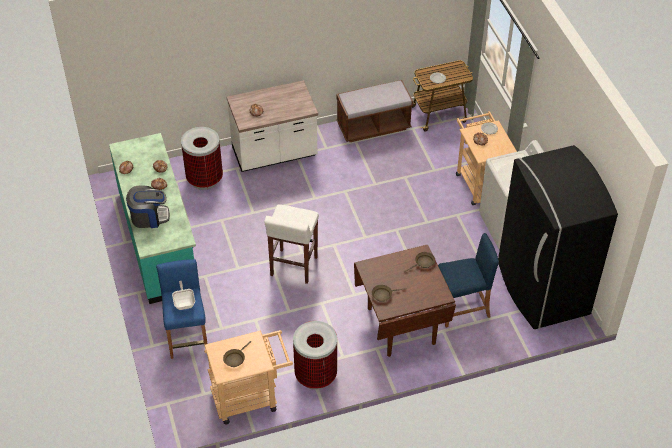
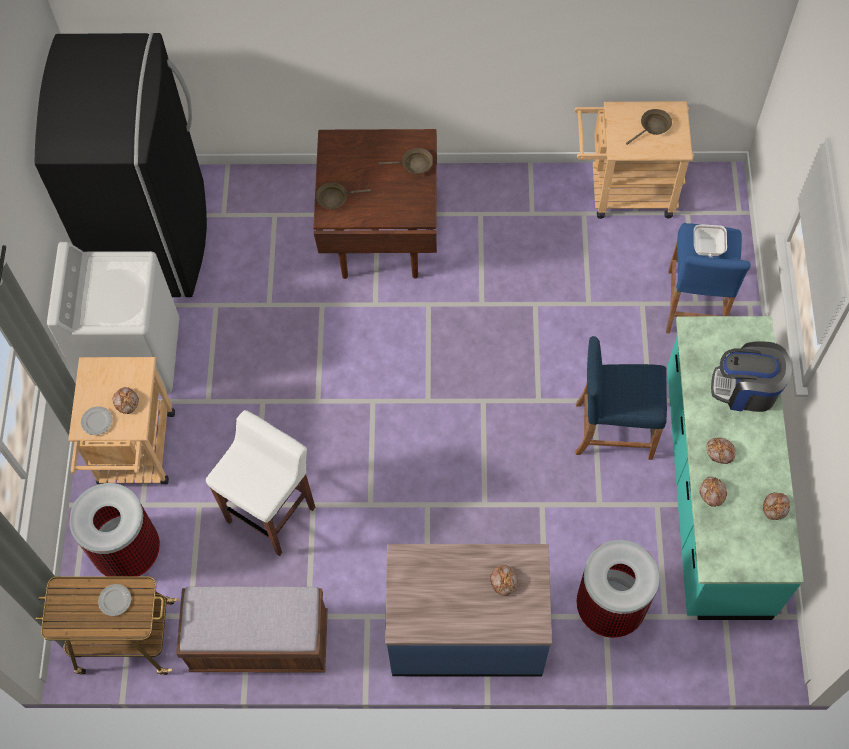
camera: 160 degrees left, 15 degrees up
(274, 153) = (466, 631): white counter -> blue counter
(293, 267) = (505, 377): white stool -> white stool (272, 513)
(315, 375) = (526, 198): trash can -> trash can (128, 551)
(462, 308) = (283, 239): blue stool -> blue stool (614, 430)

